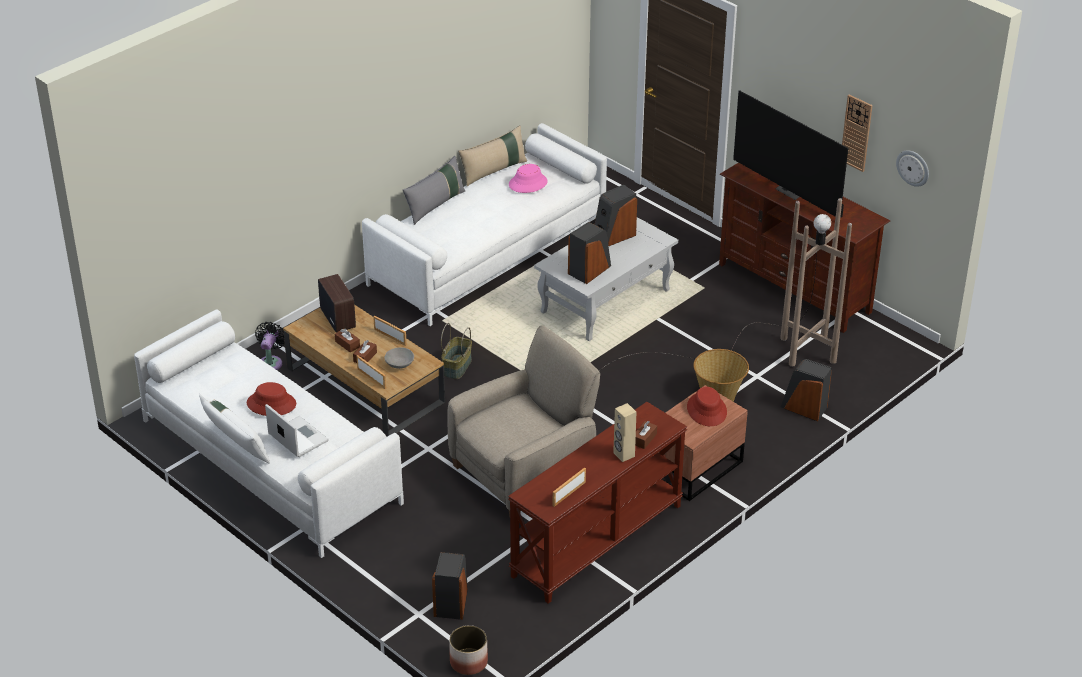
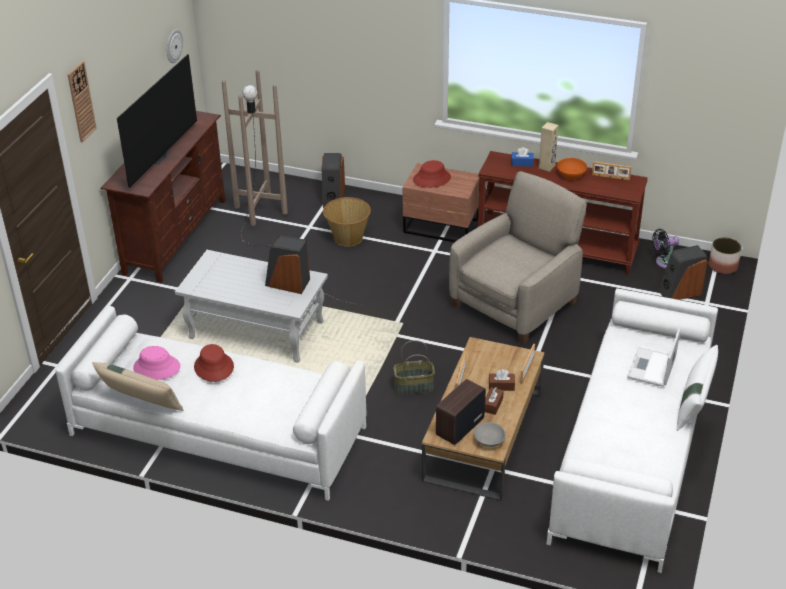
camera: 115 degrees left, 0 degrees up
(271, 362) = (501, 517): black fan -> black fan (664, 262)
(271, 404) = (627, 402): red hat -> red hat (213, 367)
(399, 364) = (494, 361): grey bowl -> grey bowl (489, 441)
(435, 205) = (233, 421): grey pillow -> none
(524, 472) = (515, 303): beige armchair -> beige armchair turned 105 degrees clockwise
(593, 465) = (571, 175): none -> orange bowl
(613, 236) = (223, 285): speaker -> none
(644, 439) = (522, 163): brown tissue box -> blue tissue box
(856, 133) = (143, 67): wall clock -> wall clock (81, 101)

